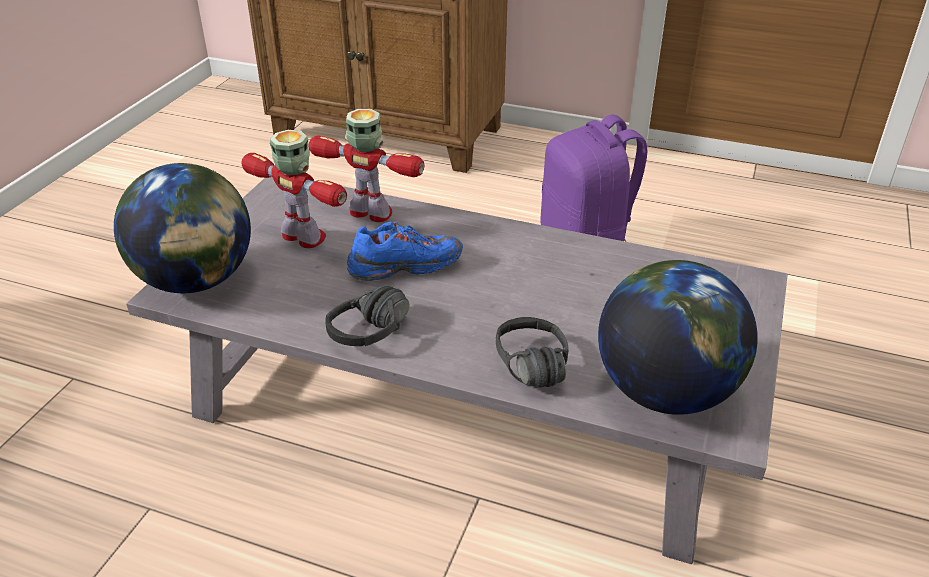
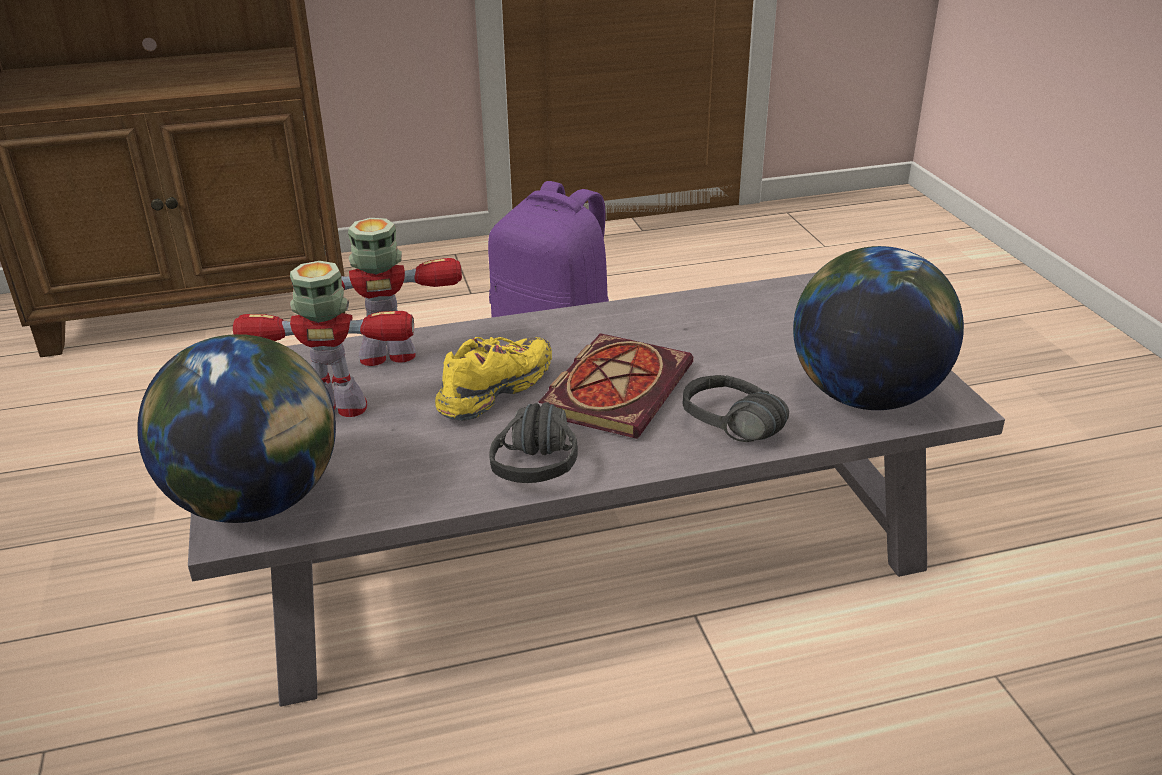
camera: 35 degrees left, 5 degrees down
(404, 267) = (495, 392): blue shoe -> yellow shoe
(485, 299) = (616, 388): none -> book

